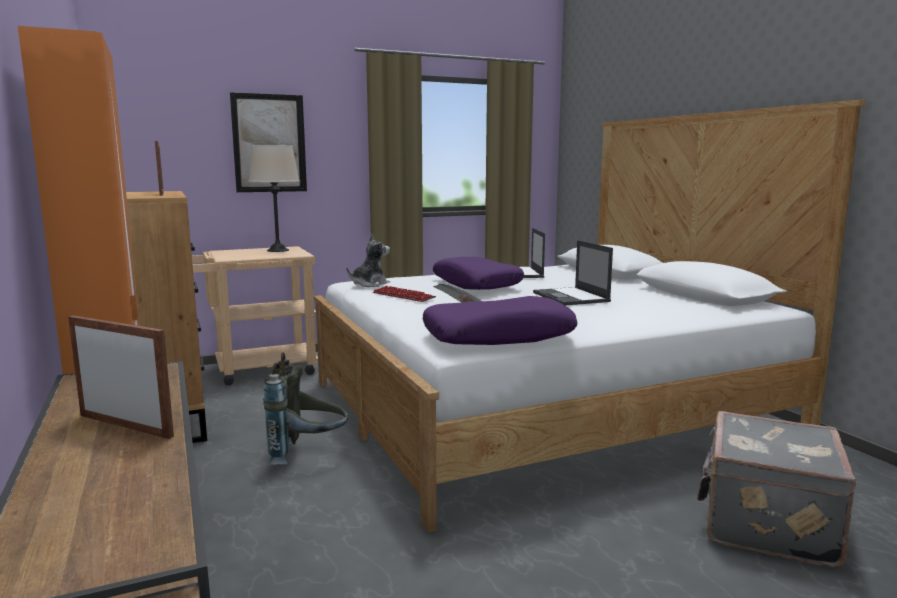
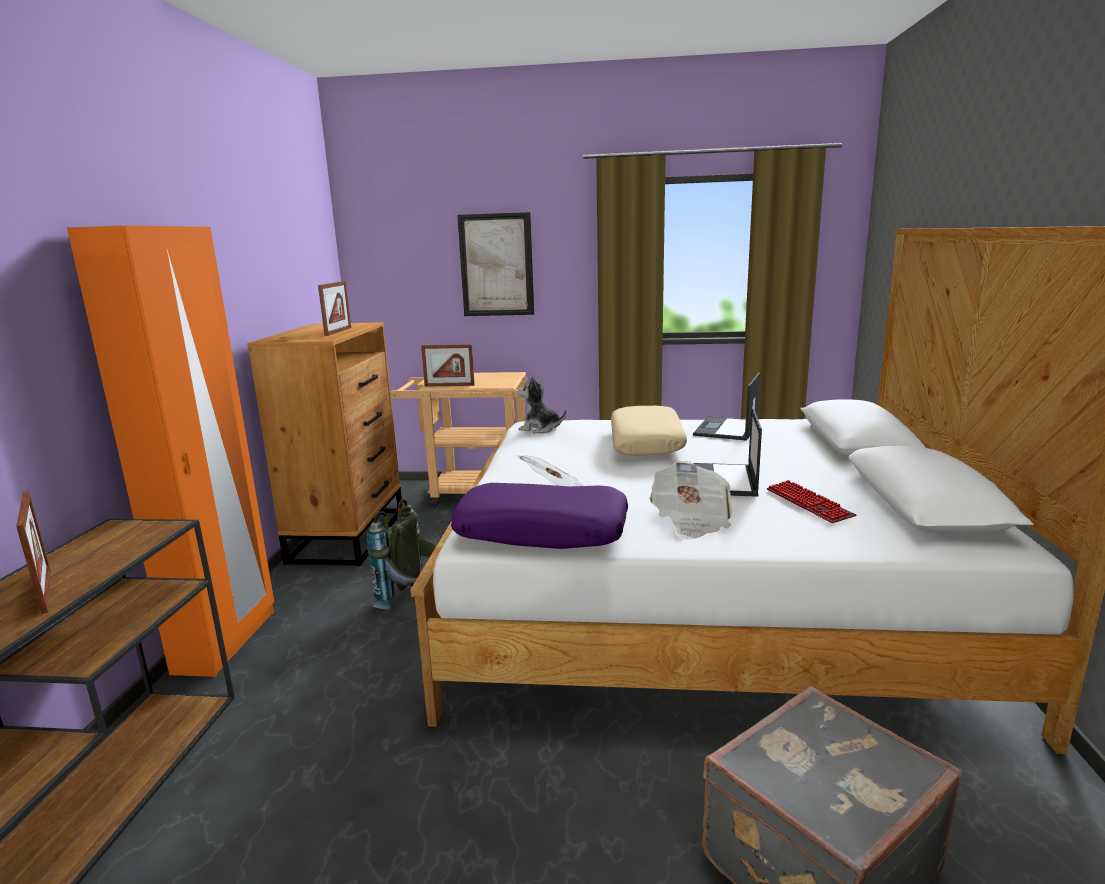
camera: 30 degrees right, 5 degrees up
(244, 257) = (449, 385): none -> picture frame
(278, 250) = (494, 377): beige table lamp -> none
(370, 284) = (540, 429): plush toy -> plush toy turned 150 degrees counterclockwise
(403, 296) = (543, 452): keyboard -> keyboard (808, 503)
(477, 284) = (647, 443): purple pillow -> beige pillow
(590, 318) = (690, 521): none -> newspaper

